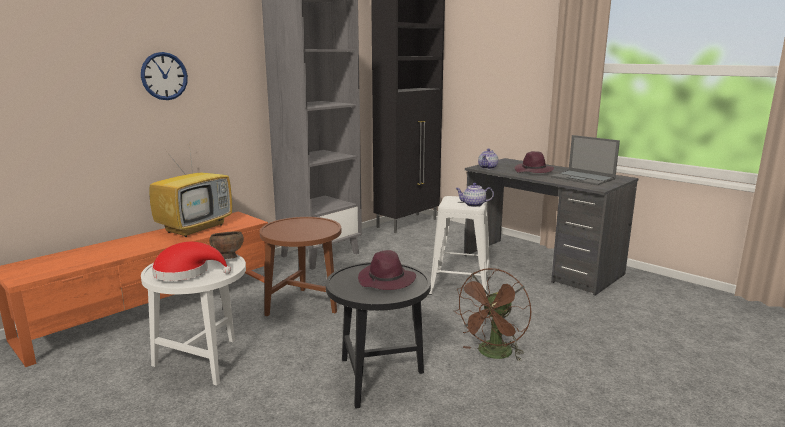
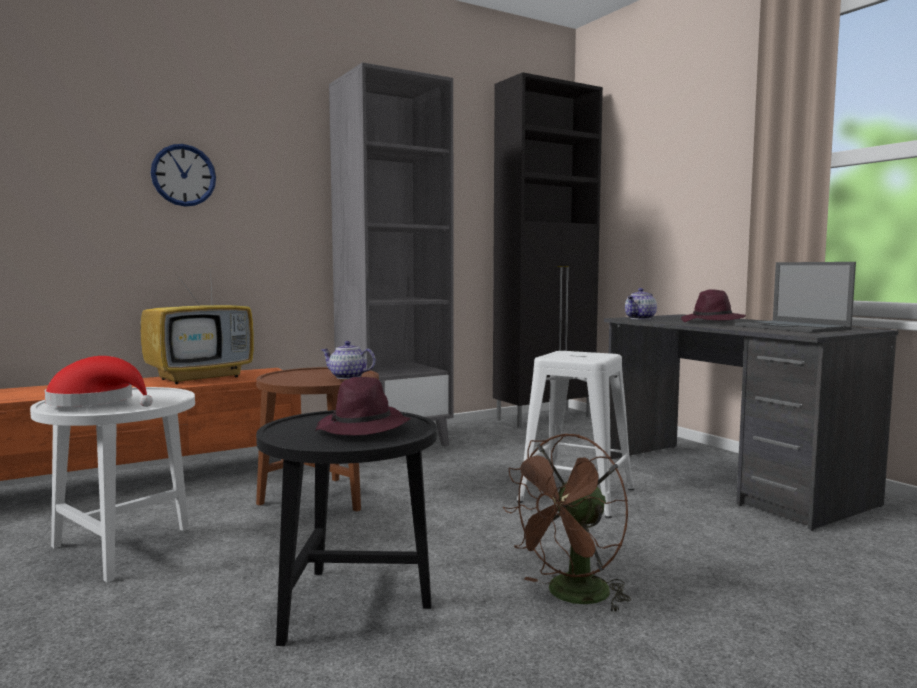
camera: 15 degrees right, 10 degrees down
(227, 258) = (173, 394): brown bowl -> none
(473, 205) = (591, 358): teapot -> teapot (347, 377)

